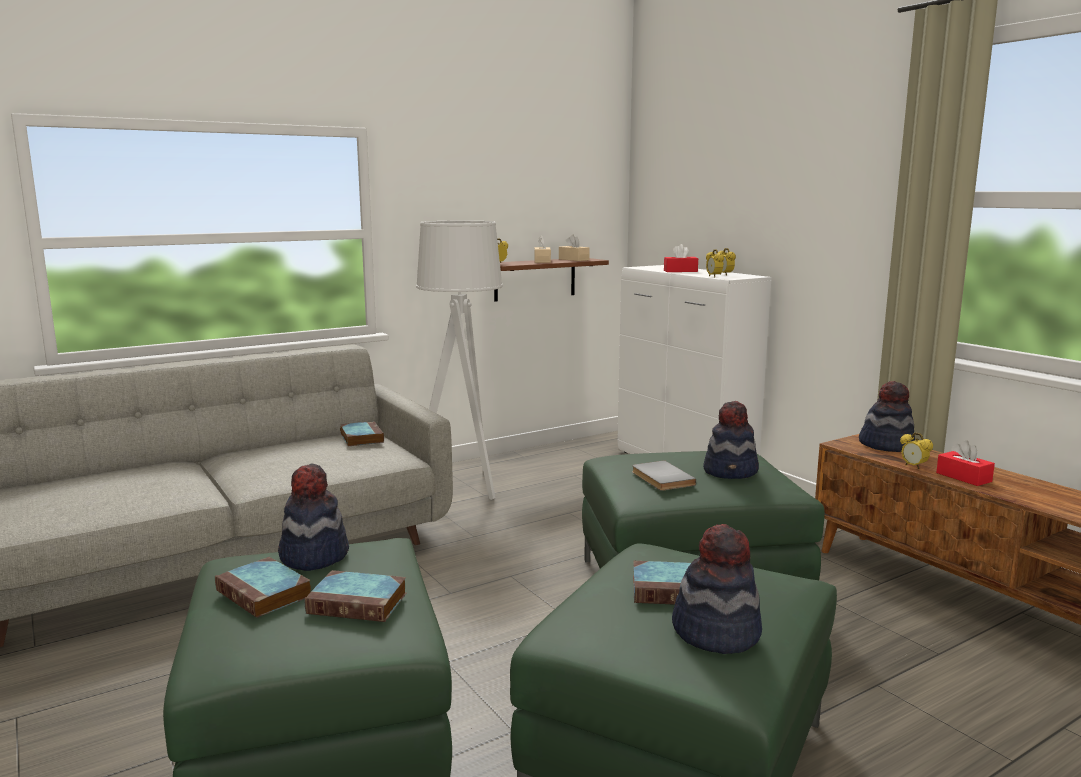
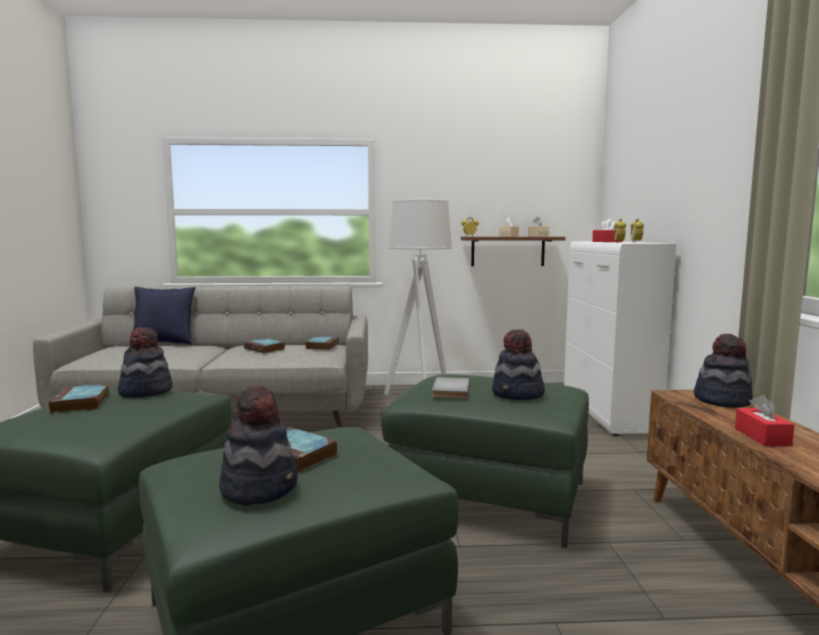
camera: 30 degrees right, 5 degrees down
(93, 471) = (164, 344): none -> blue pillow
(359, 603) = (109, 417): book -> book (265, 349)
(913, 466) = (718, 420): alarm clock -> none

